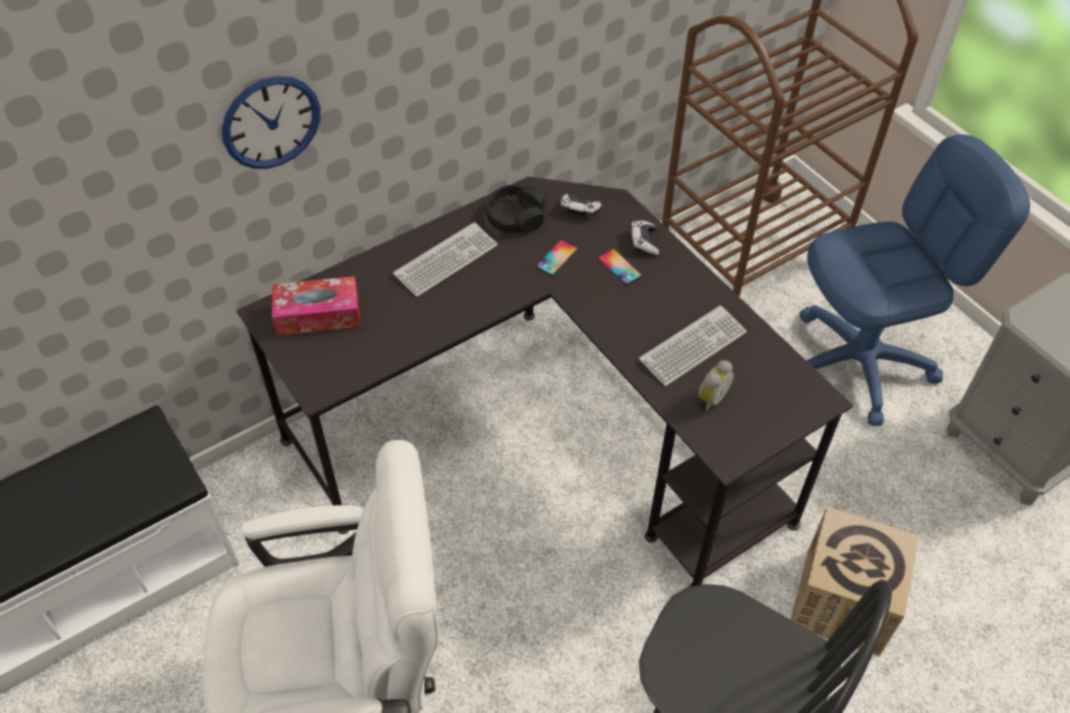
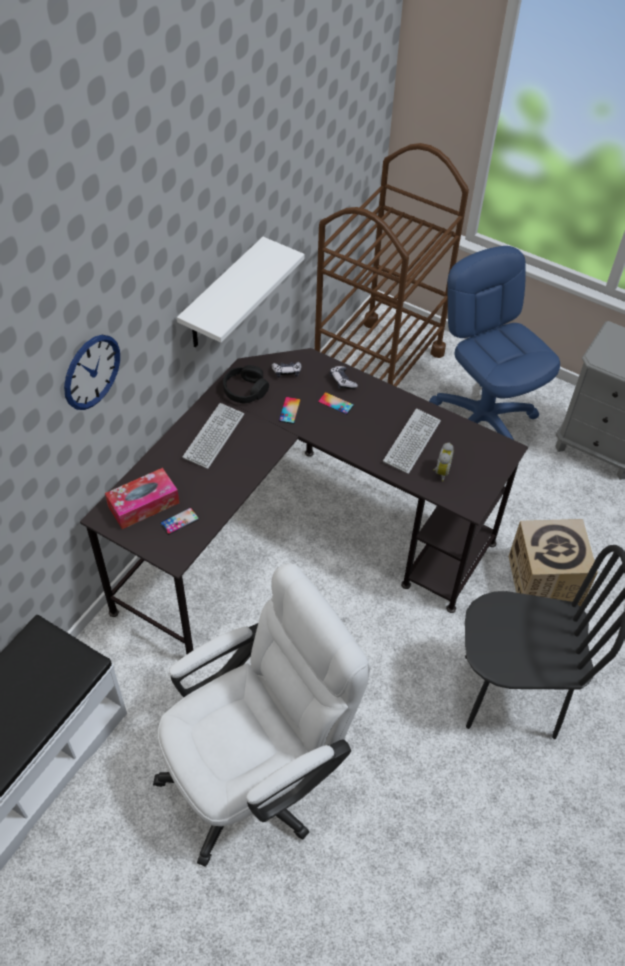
camera: 25 degrees left, 0 degrees up
(347, 349) = (179, 521): none -> phone
(512, 86) = (222, 296): none -> white shelf
(859, 363) = (482, 421): blue office chair -> blue office chair turned 75 degrees counterclockwise

